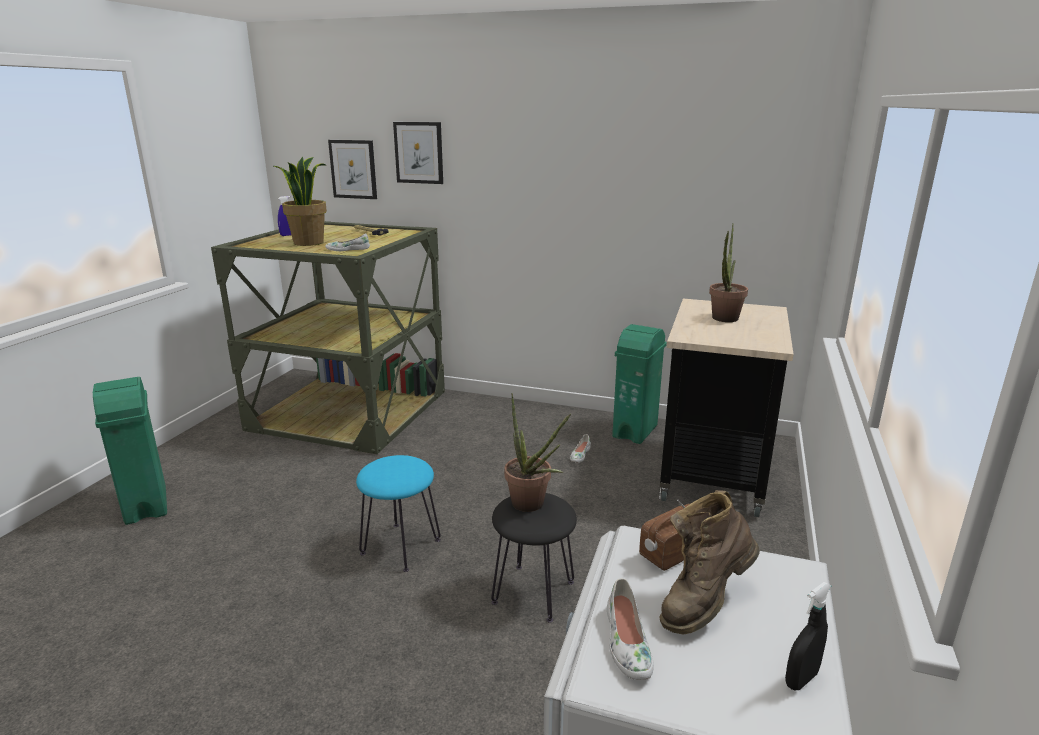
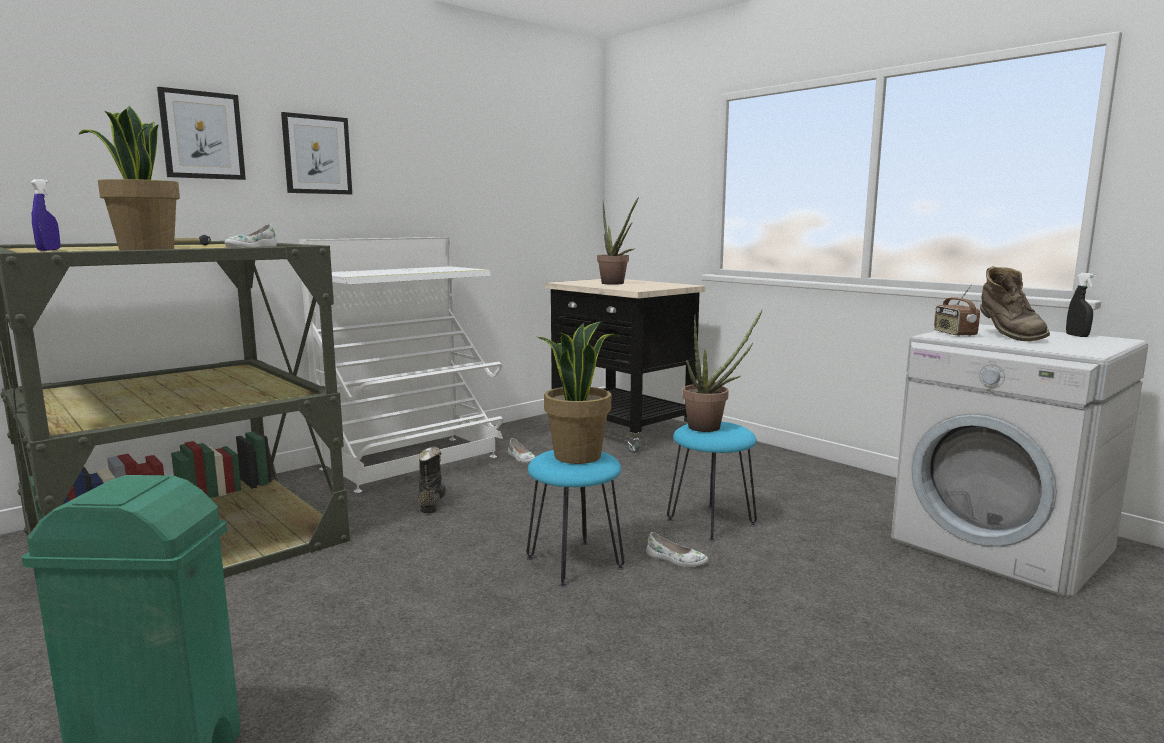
camera: 60 degrees left, 10 degrees down
(353, 169) = (74, 156): picture -> picture (317, 155)
(395, 469) = (577, 456): none -> potted plant
(457, 455) = (431, 502): none -> black boot
(518, 421) = (413, 464): none -> white shoe rack
(533, 592) = (710, 522): black stool -> turquoise stool
(626, 643) = (1050, 347): white shoe -> white shoe (676, 560)
(635, 431) = (515, 433): green trash can -> none

